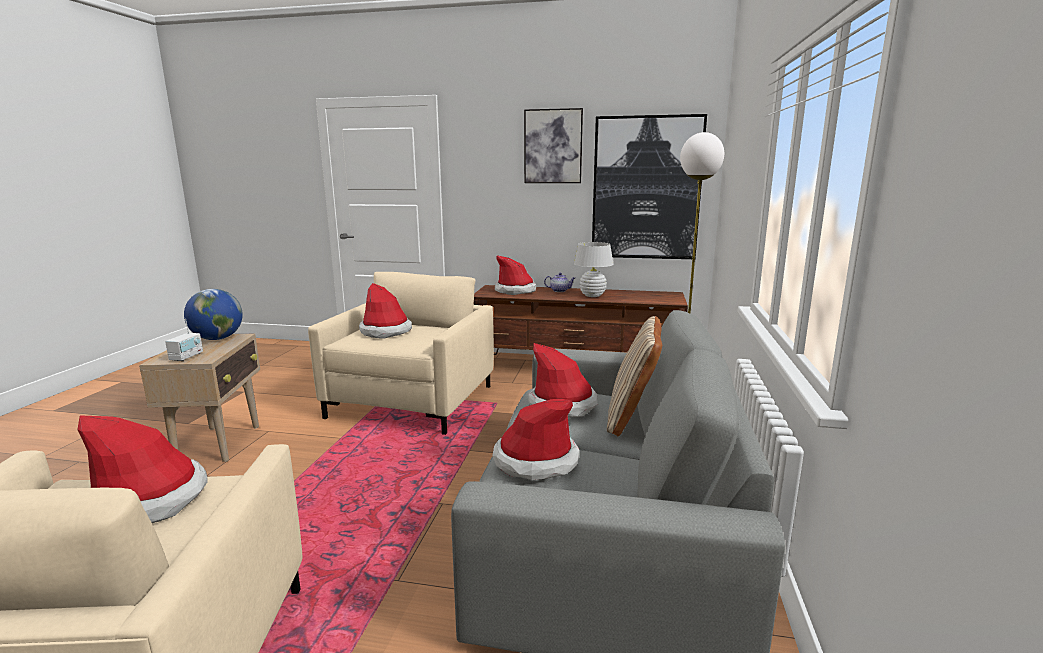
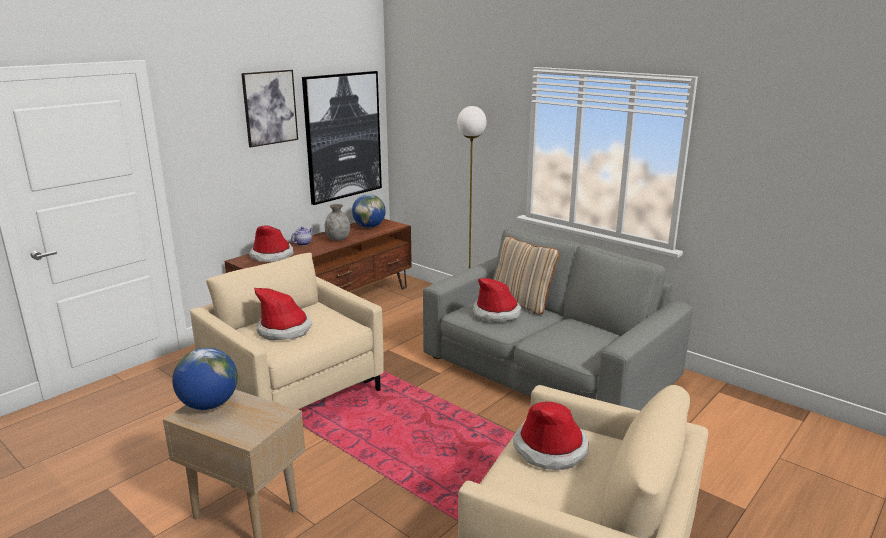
camera: 60 degrees left, 5 degrees up
(187, 357) = (259, 423): radio -> none
(535, 460) = (561, 339): hat -> none
(592, 295) = (338, 239): white table lamp -> grey vase
(647, 296) = (369, 226): none -> globe

